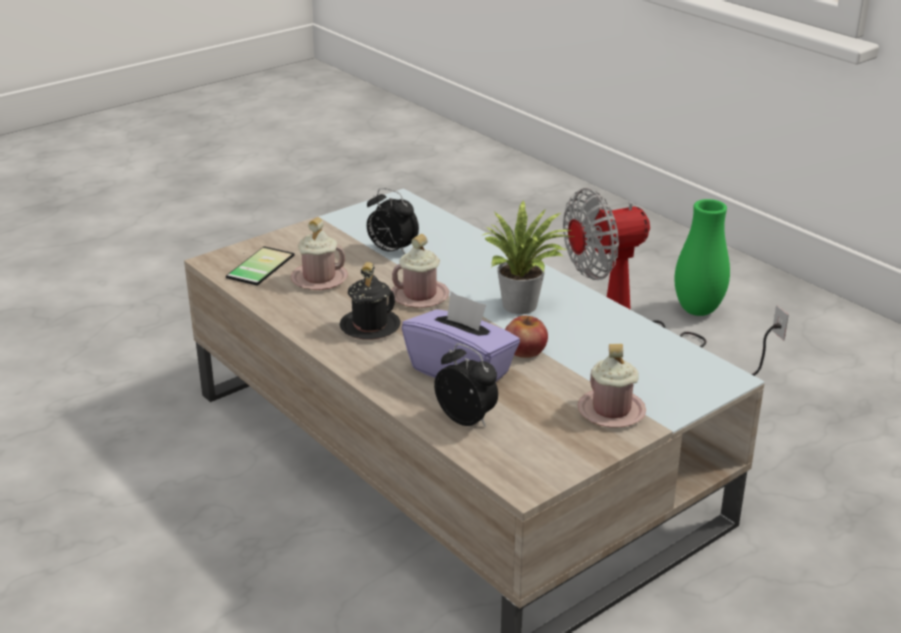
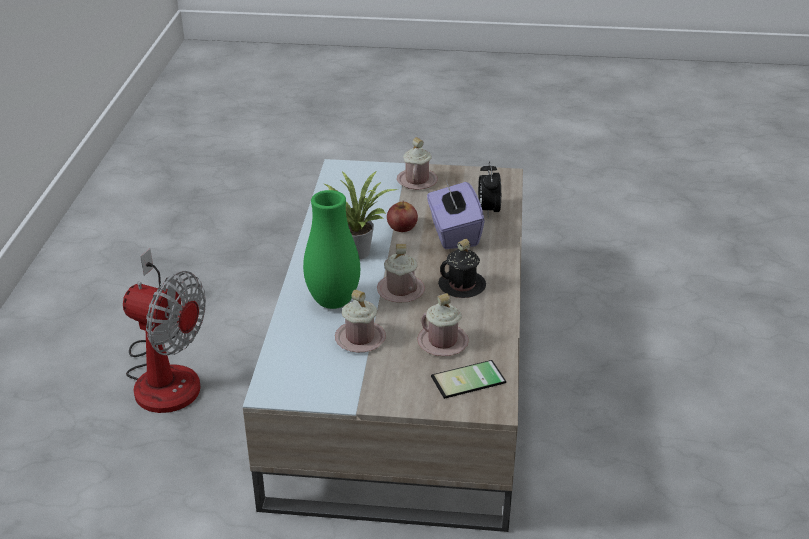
camera: 135 degrees left, 5 degrees up
(391, 251) = (360, 338): alarm clock -> pink mug
(698, 310) = (85, 368): green vase -> green vase (333, 301)

